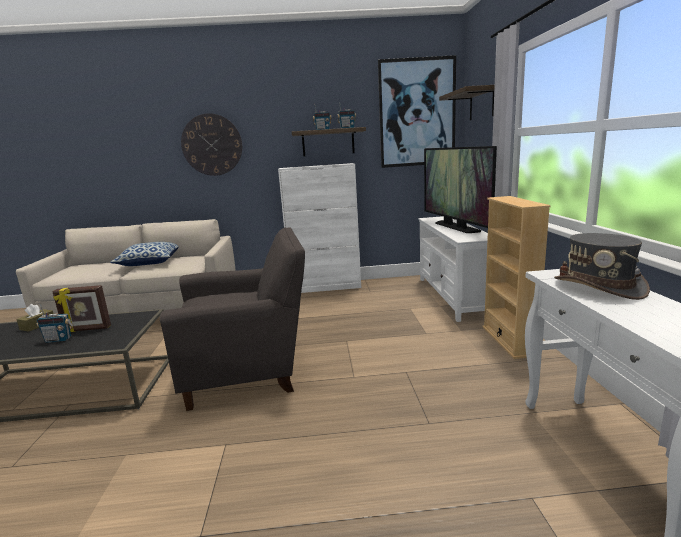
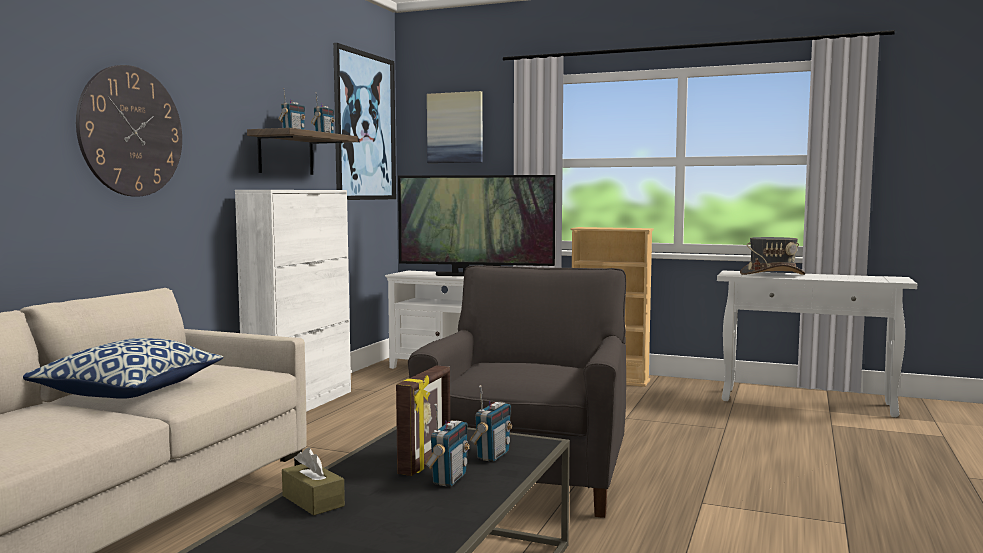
camera: 65 degrees left, 10 degrees down
(96, 339) = (492, 455): none -> radio
(481, 104) = (455, 128): shelf -> picture

